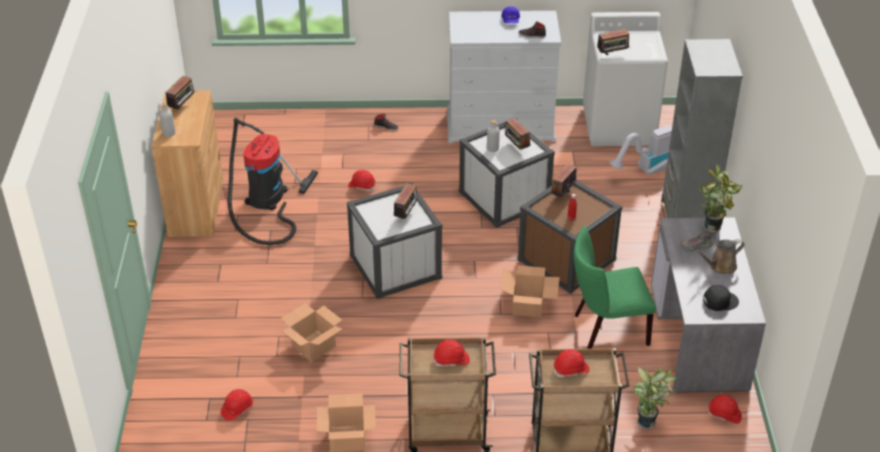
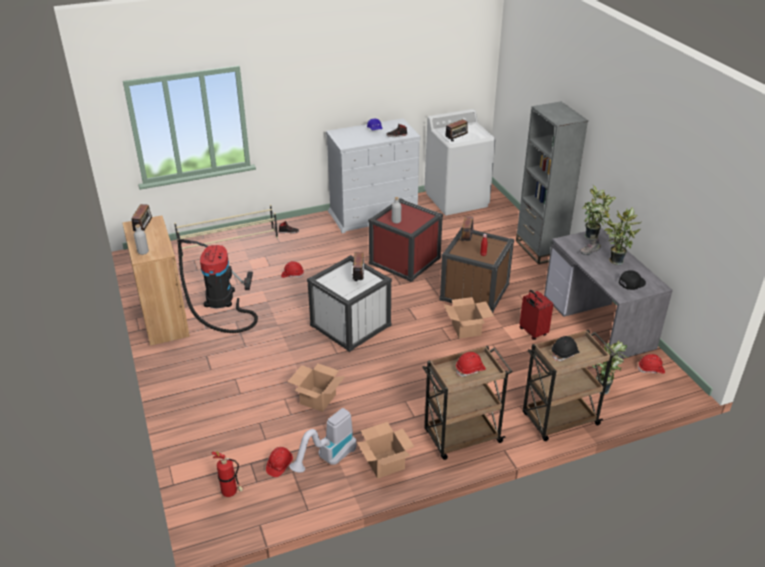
camera: 20 degrees left, 5 degrees down
(176, 424) = (231, 493): none -> fire extinguisher
(310, 126) = (229, 242): none -> beige shoe rack
(505, 198) = (405, 261): white storage box -> red storage box
(516, 147) = (413, 217): radio -> none
(571, 370) = (565, 354): red hard hat -> black hard hat
(606, 329) = (532, 332): green chair -> red suitcase
(644, 171) = (492, 223): vacuum cleaner -> vacuum cleaner (327, 460)
(720, 266) = (615, 260): brown watering can -> potted plant

